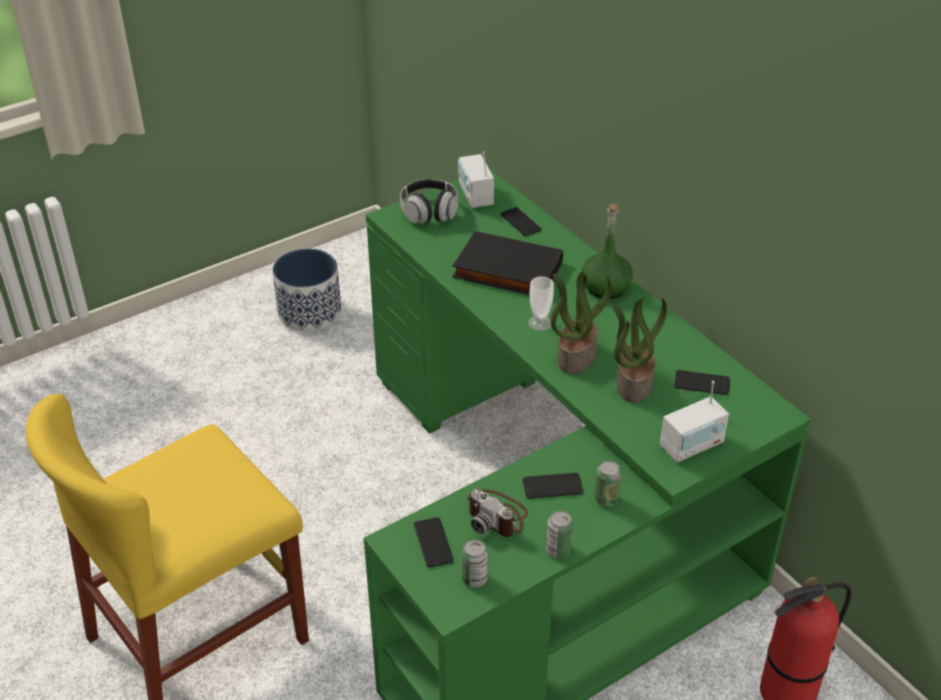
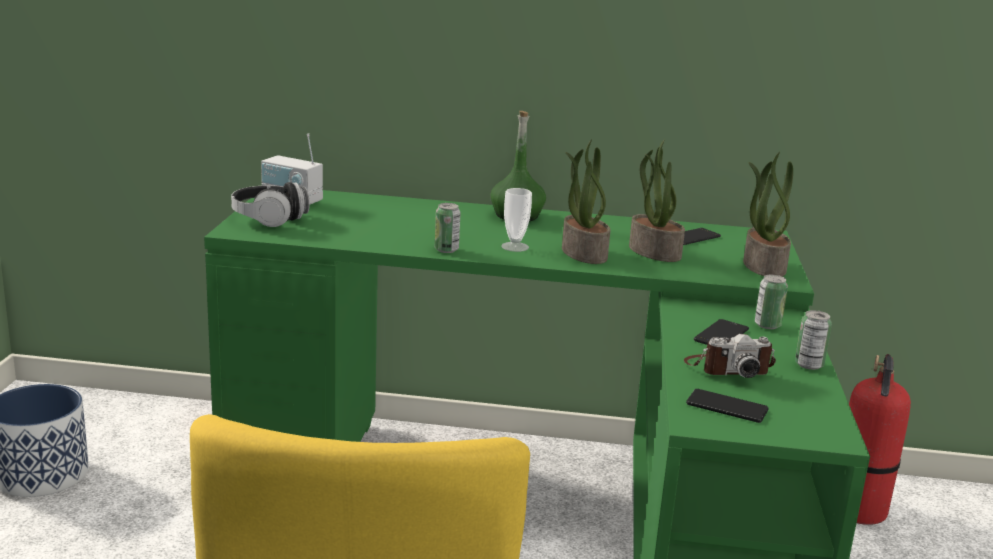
camera: 50 degrees left, 20 degrees down
(474, 579) = (804, 410): can -> can (446, 250)
(506, 271) = (419, 230): black book -> none
(520, 222) = (367, 203): phone -> none
(692, 446) = (763, 266): radio -> potted plant

